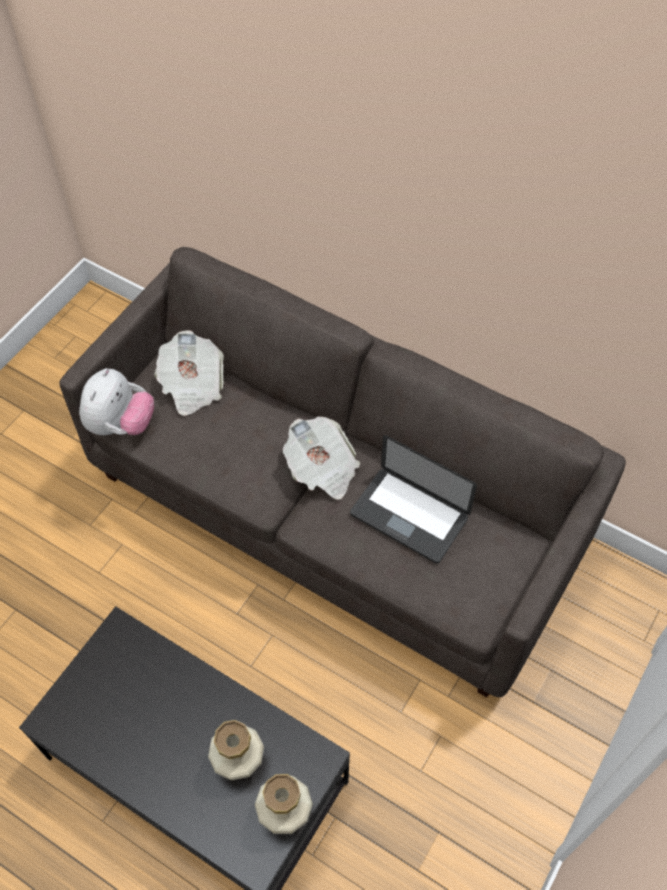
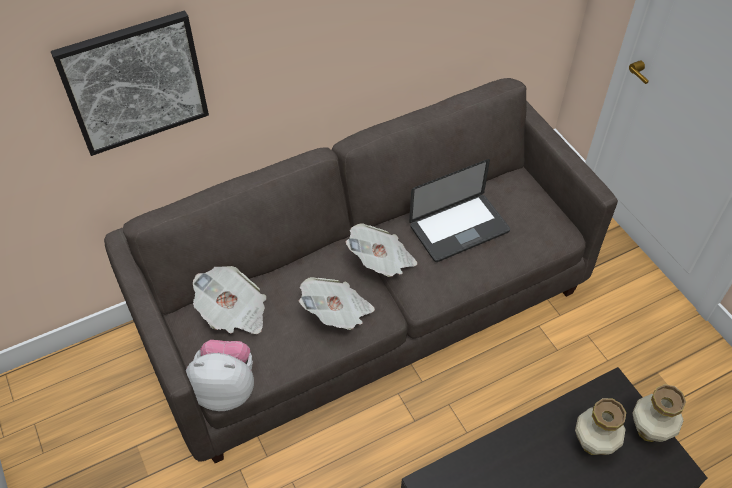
camera: 60 degrees left, 5 degrees down
(121, 424) = (226, 388): plush toy -> plush toy turned 45 degrees counterclockwise
(237, 462) = (337, 313): none -> newspaper
(238, 141) = (134, 83): none -> picture

